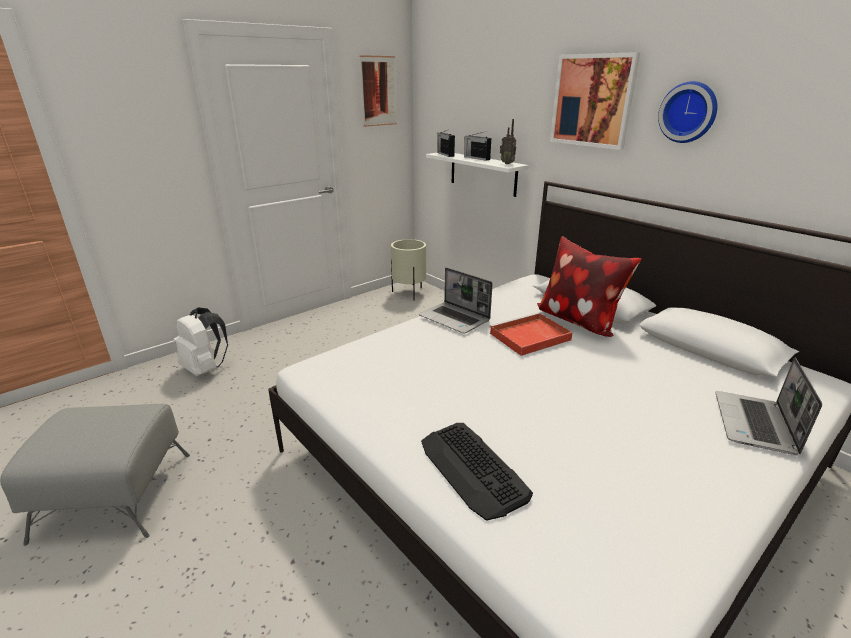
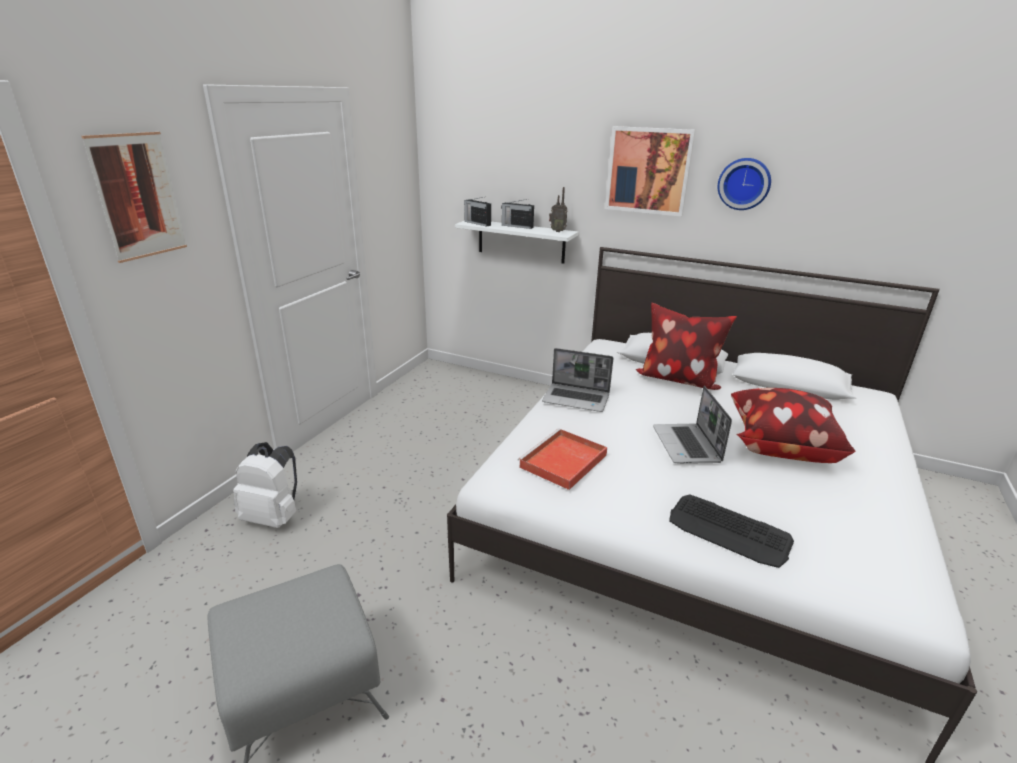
camera: 25 degrees left, 0 degrees up
(378, 91) = (390, 156): picture -> picture (138, 196)
(409, 293) = (437, 378): beige planter -> none
(529, 337) = (656, 403): red tray -> red tray (562, 462)
(626, 405) = (779, 446): none -> pillow
(755, 424) = (867, 439): laptop -> laptop (687, 445)

